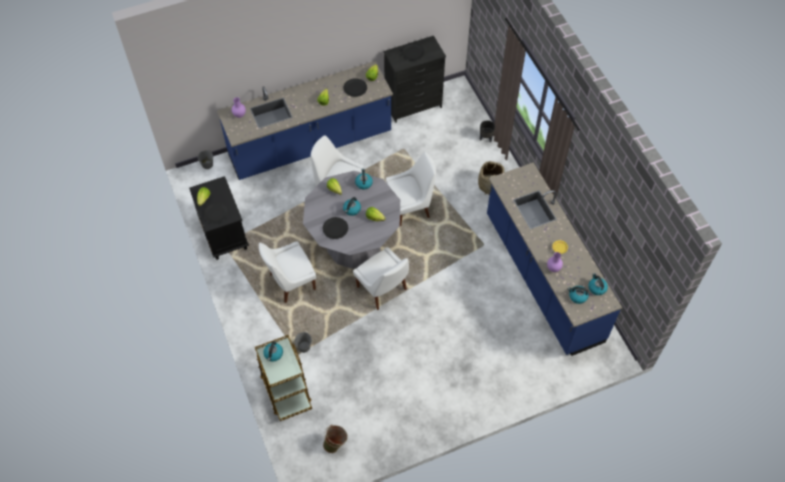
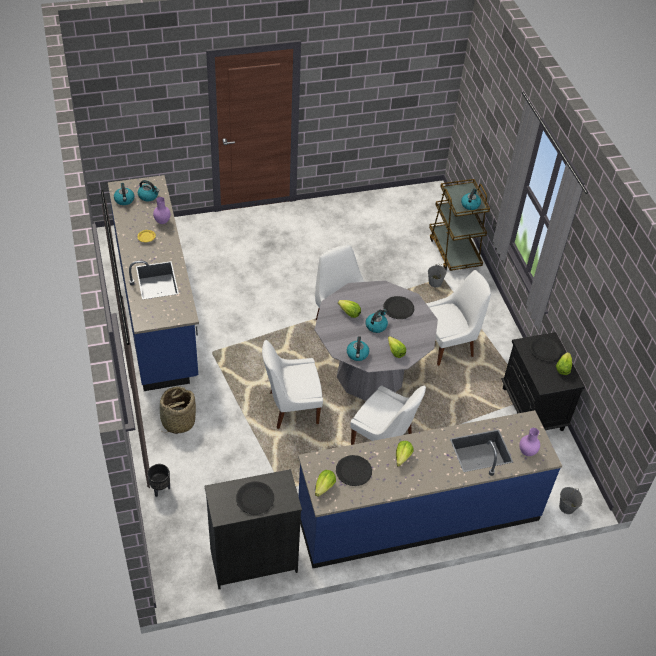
camera: 175 degrees left, 10 degrees down
(336, 444) = (407, 207): green bucket -> none

